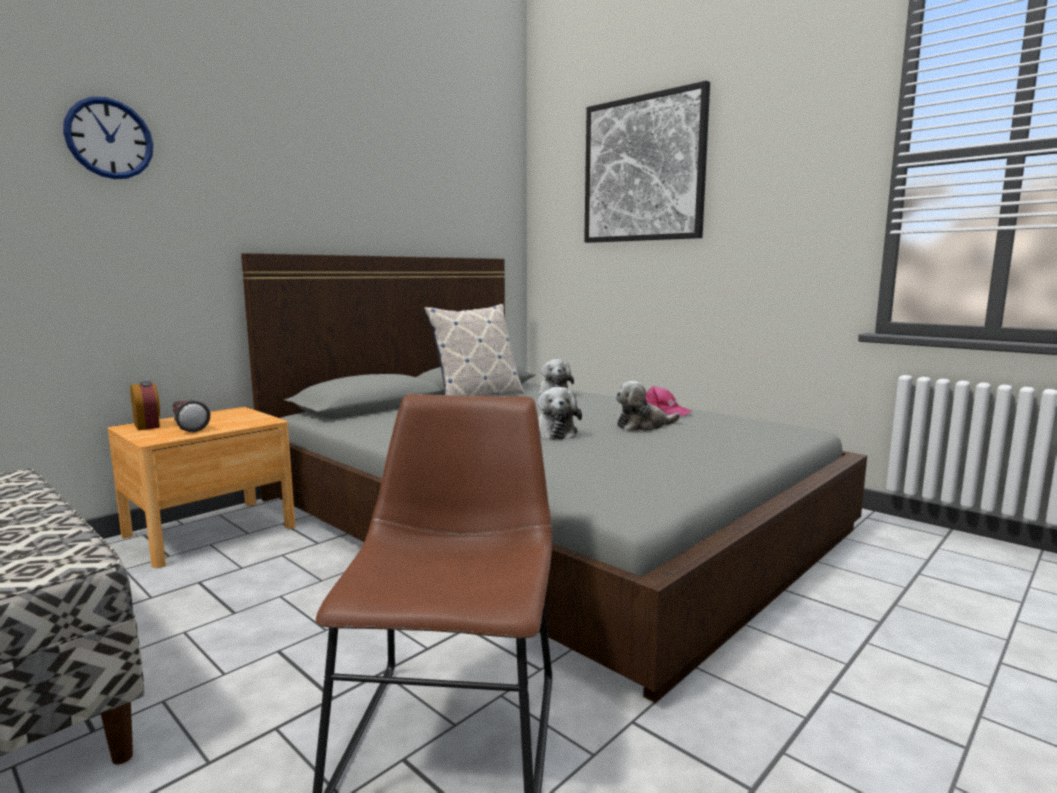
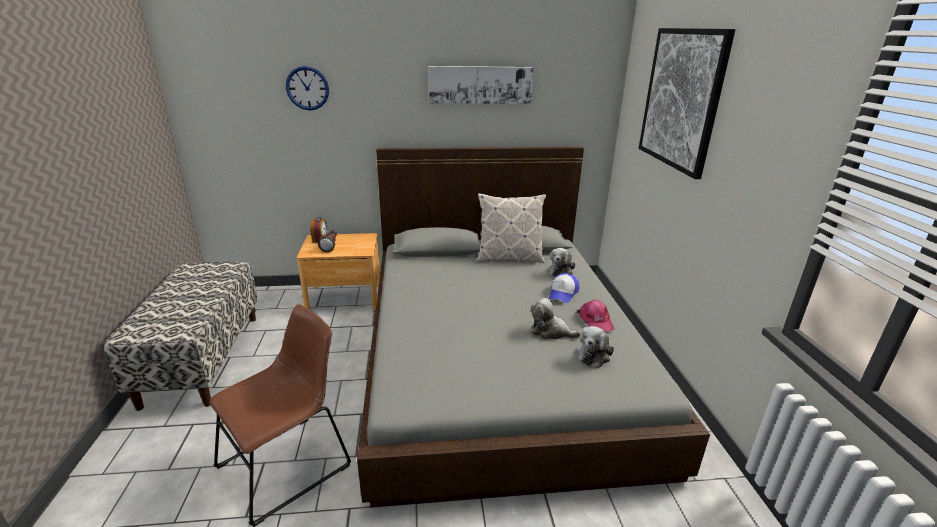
camera: 40 degrees right, 15 degrees up
(383, 168) = (480, 85): none -> picture
(554, 433) = (482, 317): plush toy -> plush toy (594, 354)
(592, 404) = (563, 293): none -> cap

